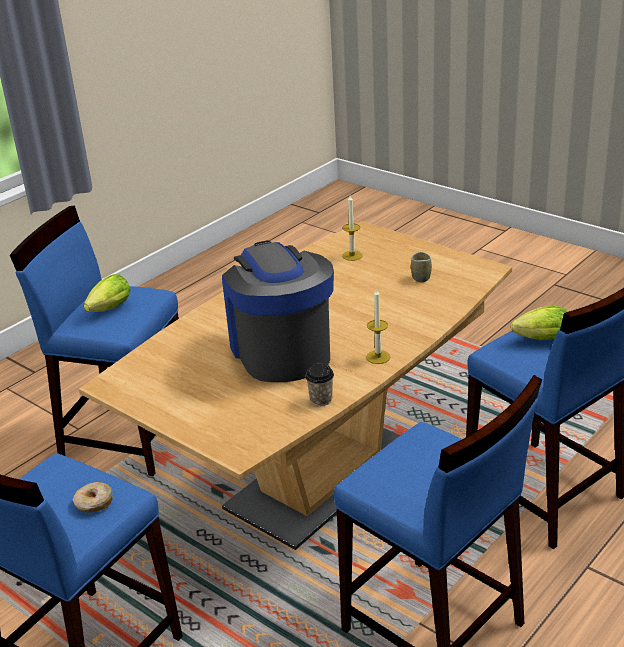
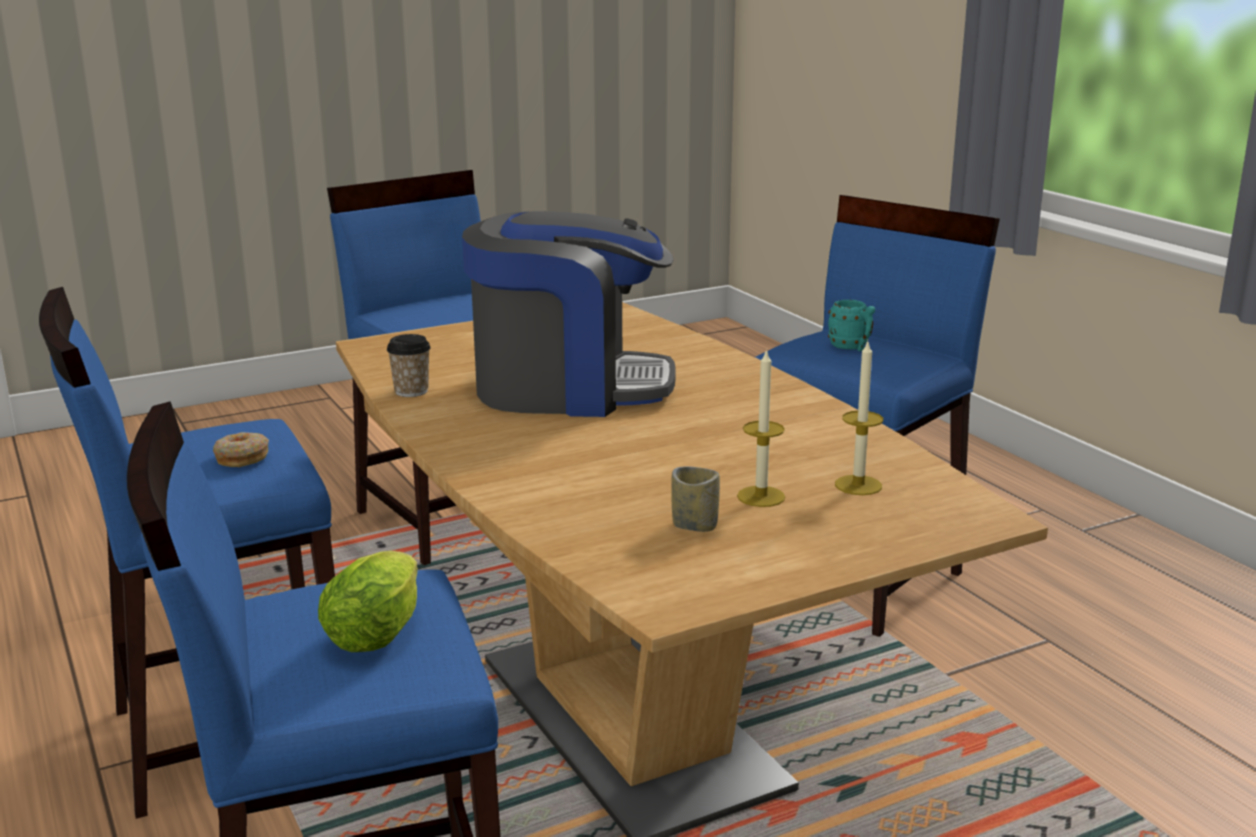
camera: 110 degrees right, 10 degrees down
(94, 503) = (422, 317): donut -> donut (242, 458)
(108, 310) = (852, 348): lettuce -> turquoise mug
(378, 357) = (464, 439): candle -> candle (761, 496)

